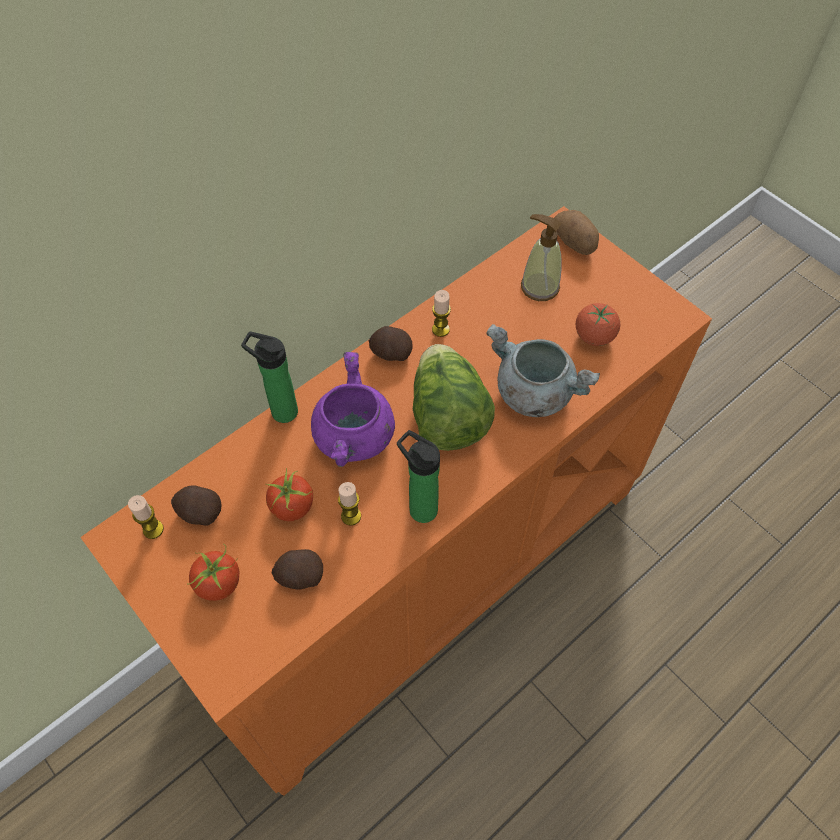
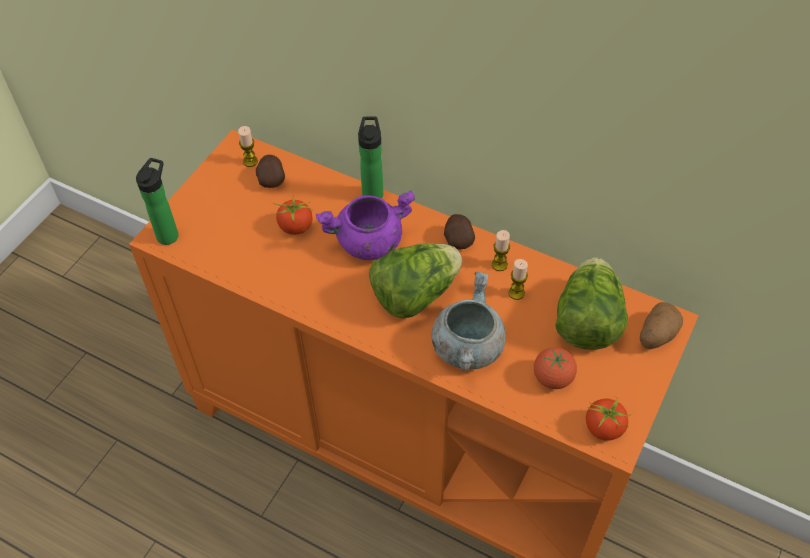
camera: 70 degrees right, 5 degrees down
(219, 583) = (223, 209): tomato -> tomato (604, 428)
(299, 576) = (243, 250): potato -> none
(351, 516) = (301, 263): candle -> candle (516, 293)
(419, 507) = (325, 302): bottle -> bottle (169, 234)
(539, 287) = (586, 321): soap dispenser -> lettuce

